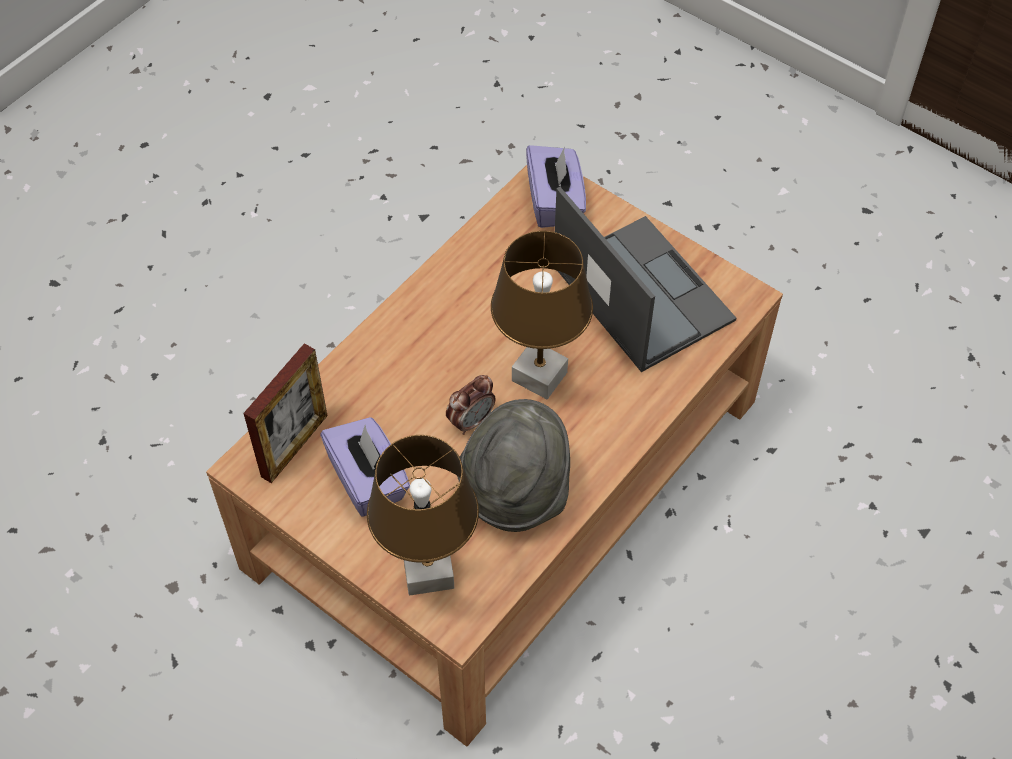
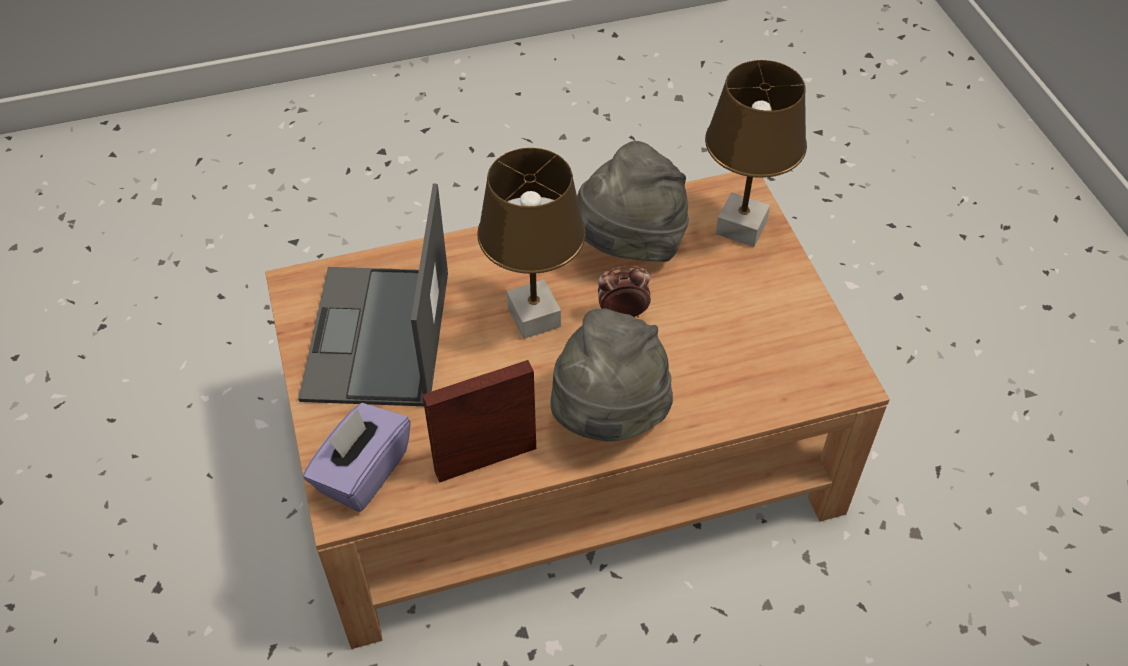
camera: 145 degrees left, 5 degrees down
(294, 446) = (794, 376): picture frame -> picture frame (485, 460)
(368, 480) = (745, 314): purple tissue box -> none
(419, 332) = (608, 415): none -> grey hat

